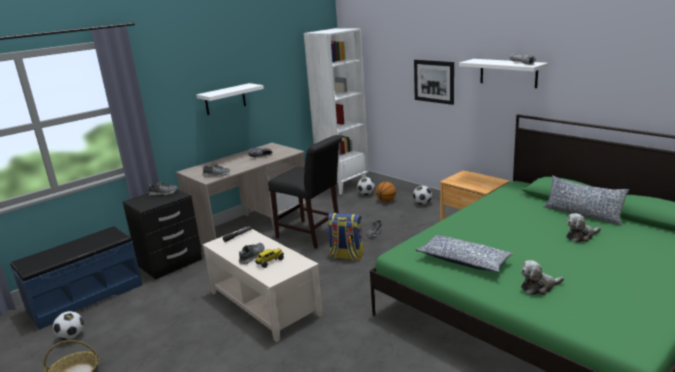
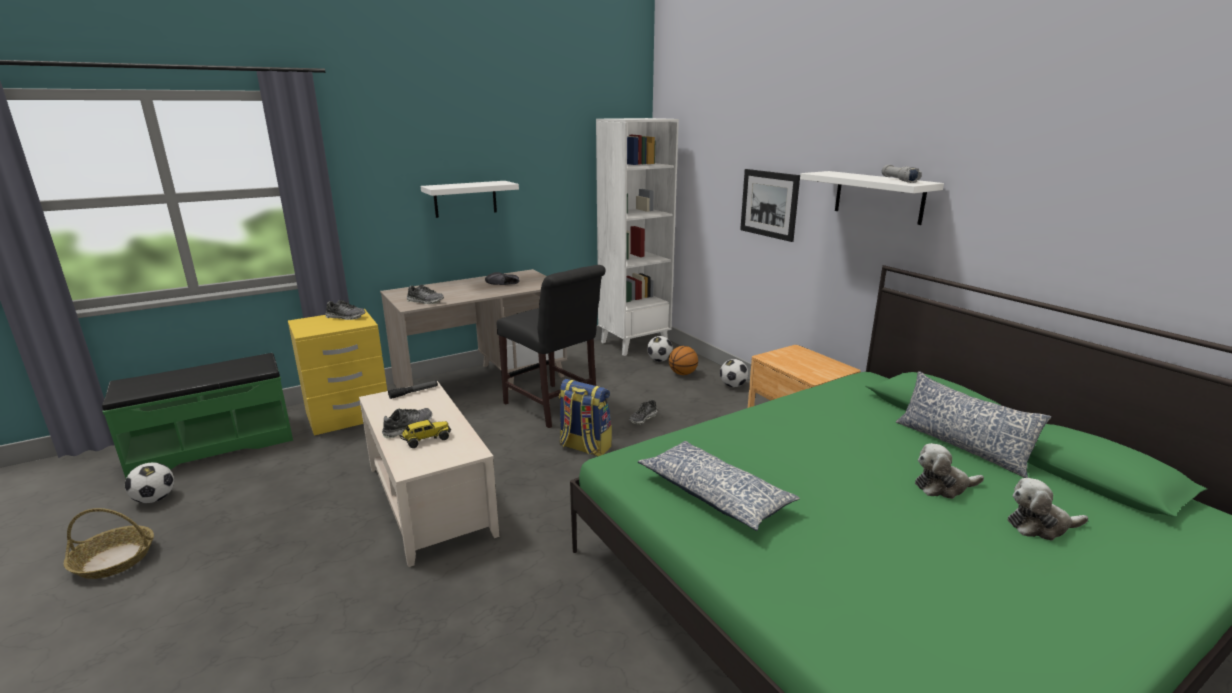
camera: 10 degrees right, 0 degrees up
(85, 297) = (213, 445): blue bench -> green bench
(170, 263) = (348, 415): black nightstand -> yellow nightstand
(539, 287) = (824, 573): plush toy -> plush toy (1040, 526)

